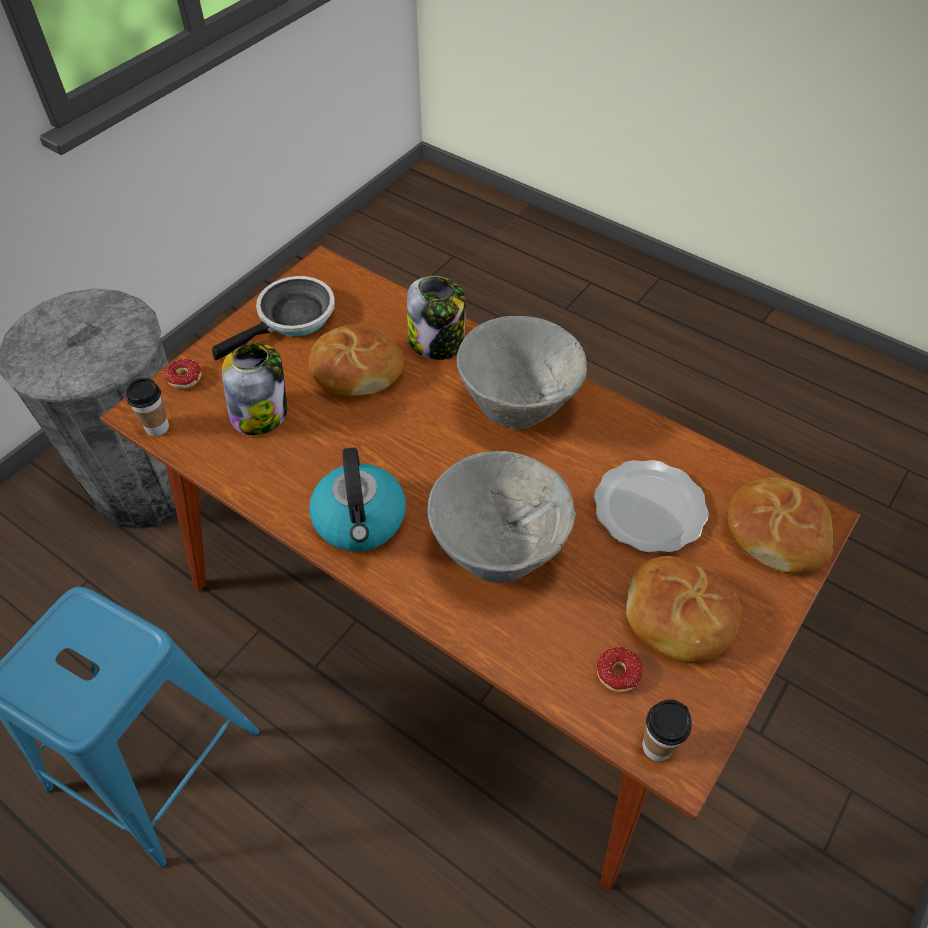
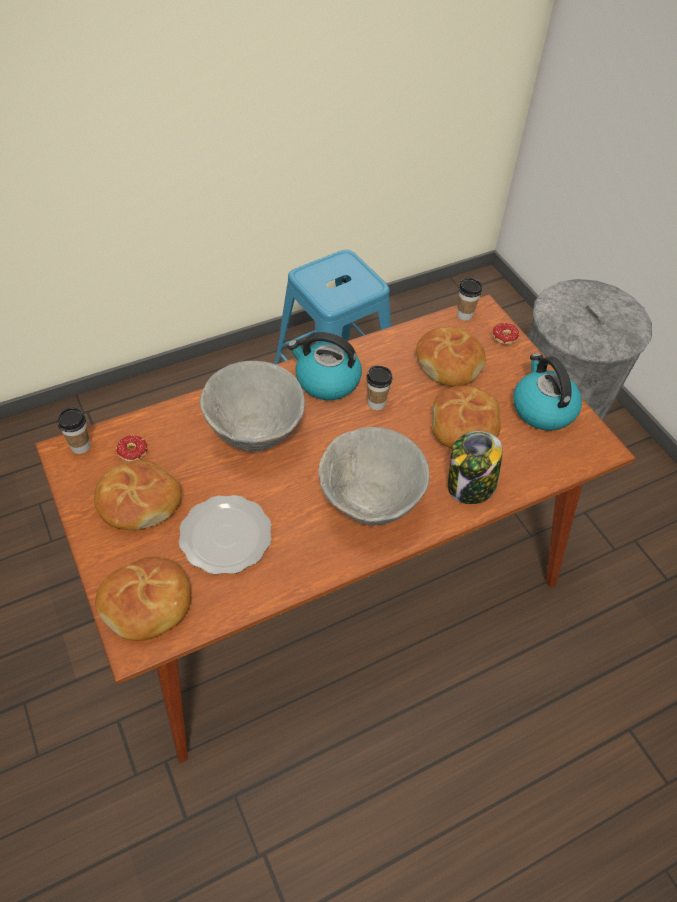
camera: 115 degrees right, 0 degrees up
(260, 413) = (449, 363): jar -> bread
(292, 319) = (542, 409): frying pan -> kettle
(369, 456) = (376, 403): none -> cup

